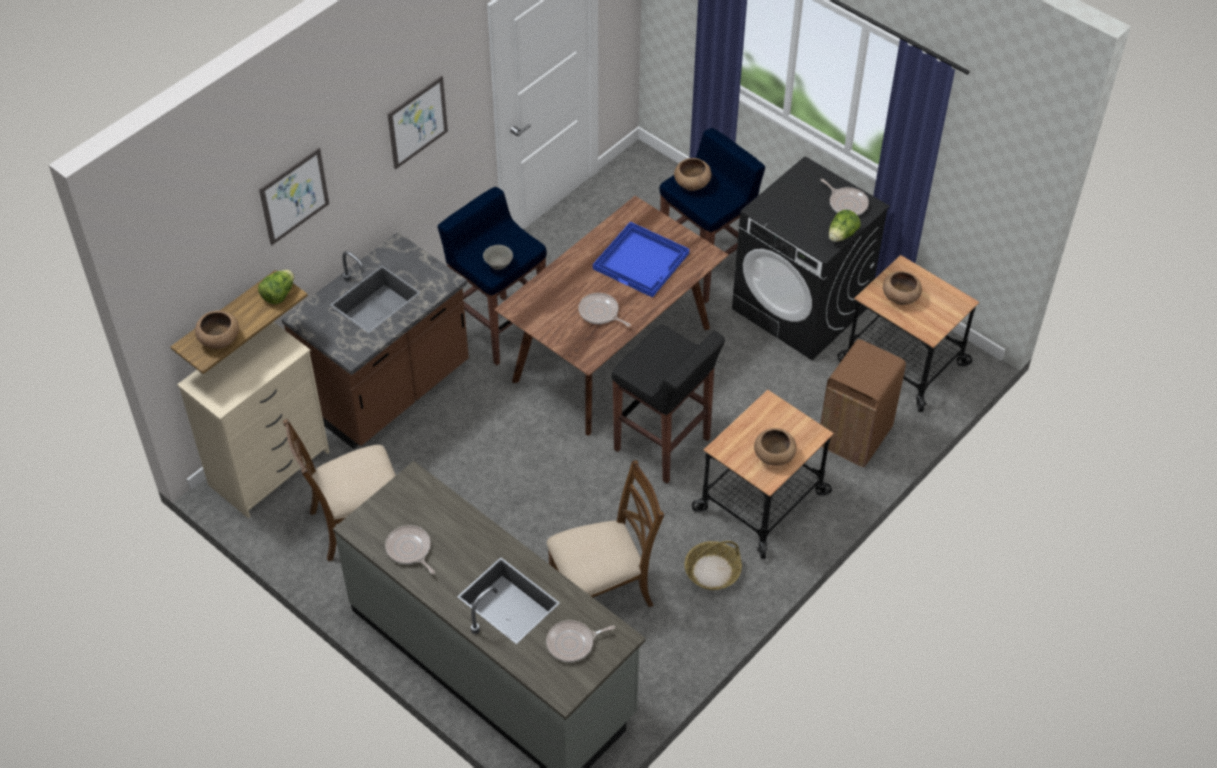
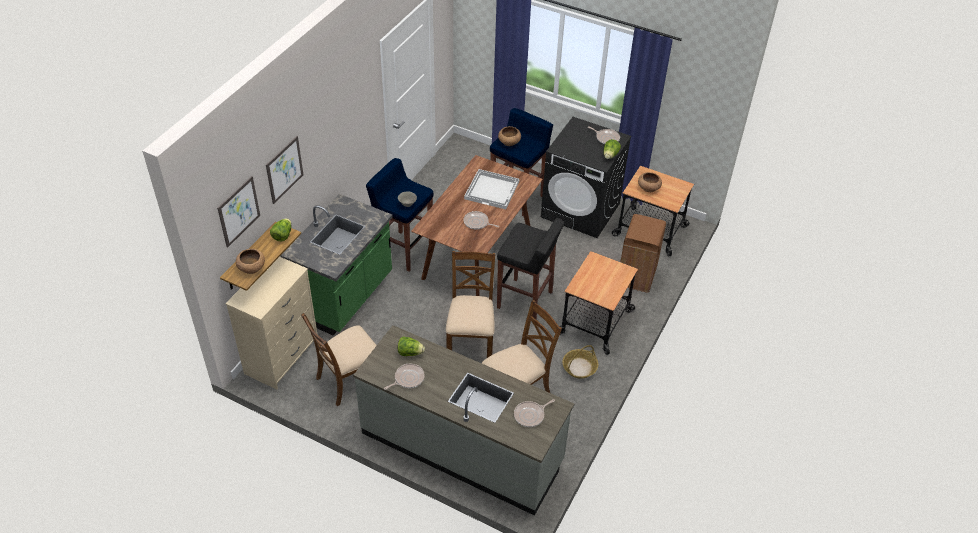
camera: 15 degrees left, 5 degrees down
(388, 390) = (345, 297): brown counter -> green counter
(409, 550) = (407, 378): frying pan -> frying pan turned 105 degrees clockwise
(417, 122) = (347, 119): picture -> picture (239, 211)
(426, 509) = (410, 352): none -> lettuce
(558, 493) = (471, 339): none -> brown chair
(642, 261) = (492, 190): blue tray -> white tray
(774, 456) = (608, 287): brown bowl -> none

